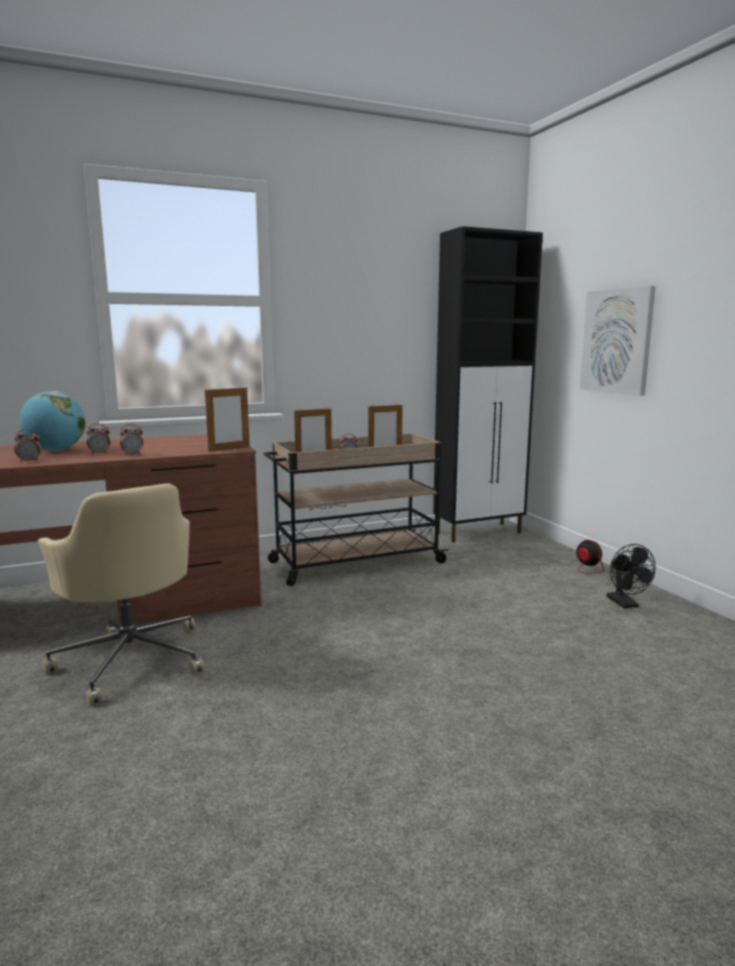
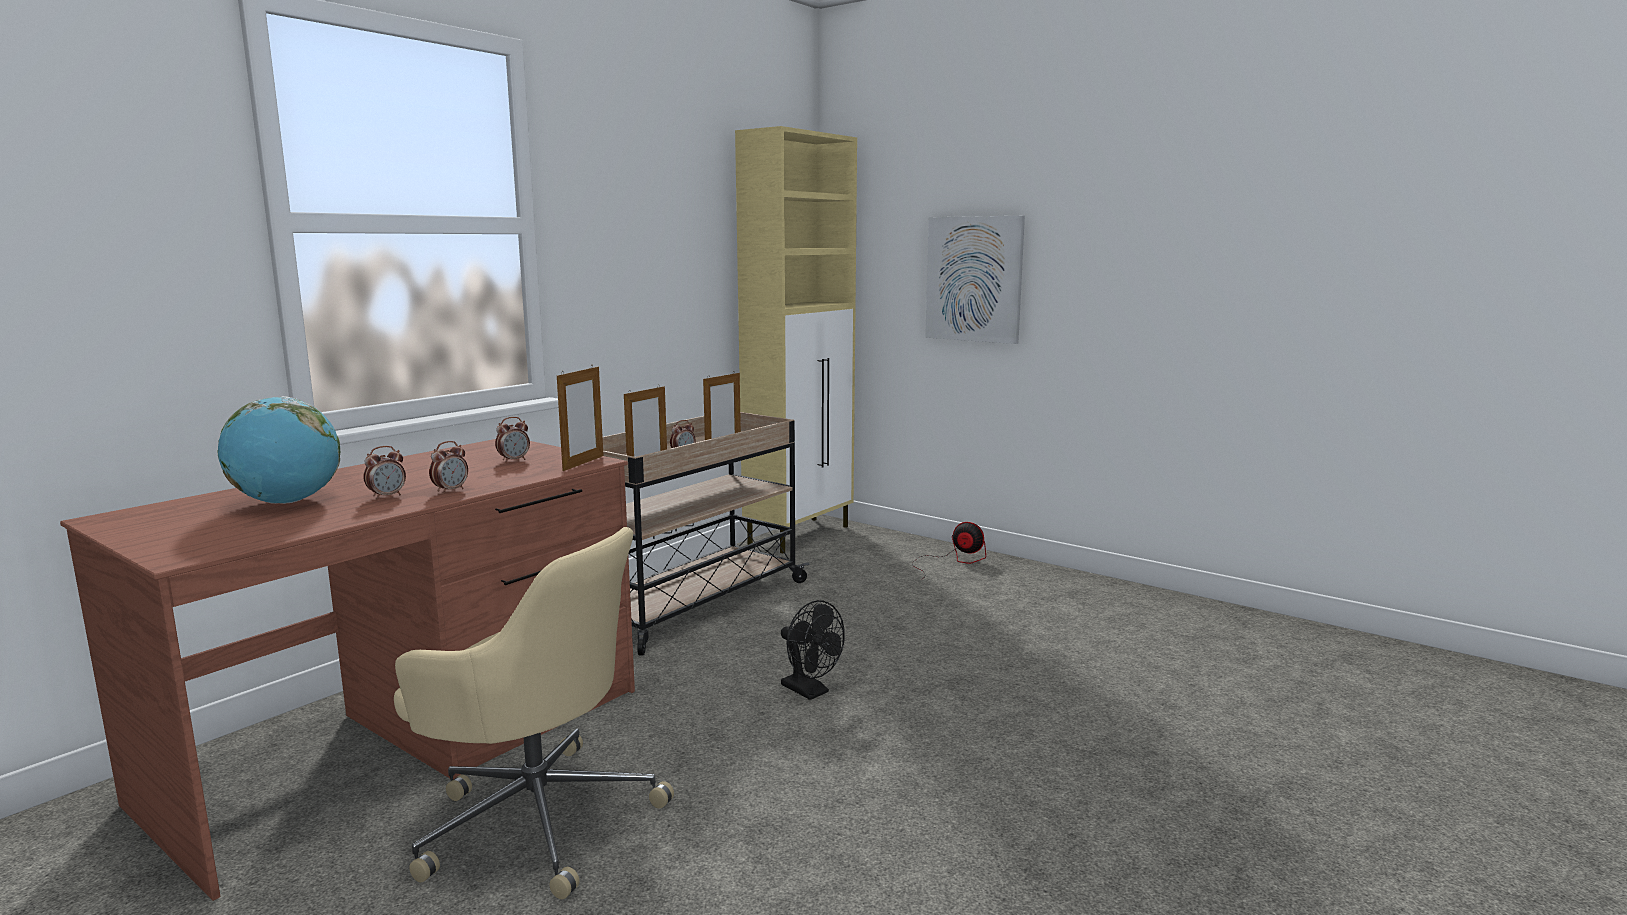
camera: 30 degrees left, 0 degrees up
(29, 461) = (294, 526): alarm clock -> alarm clock (514, 460)
(479, 532) = (800, 535): black cabinet -> beige cabinet
(625, 604) = (1043, 589): black fan -> black fan (810, 691)

